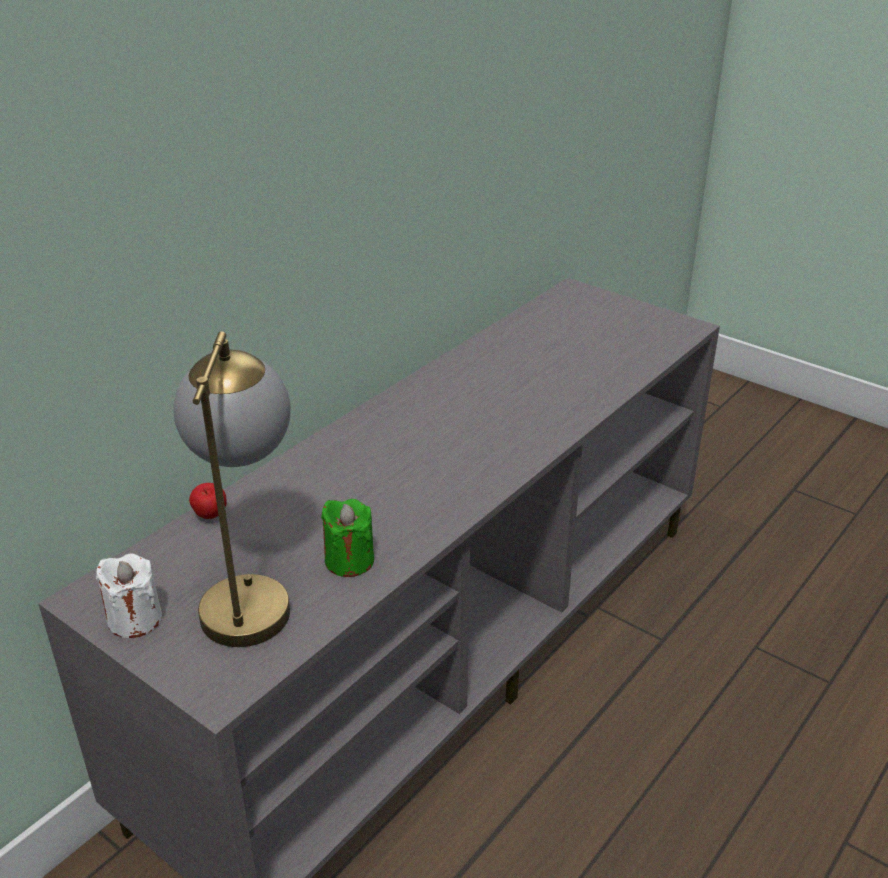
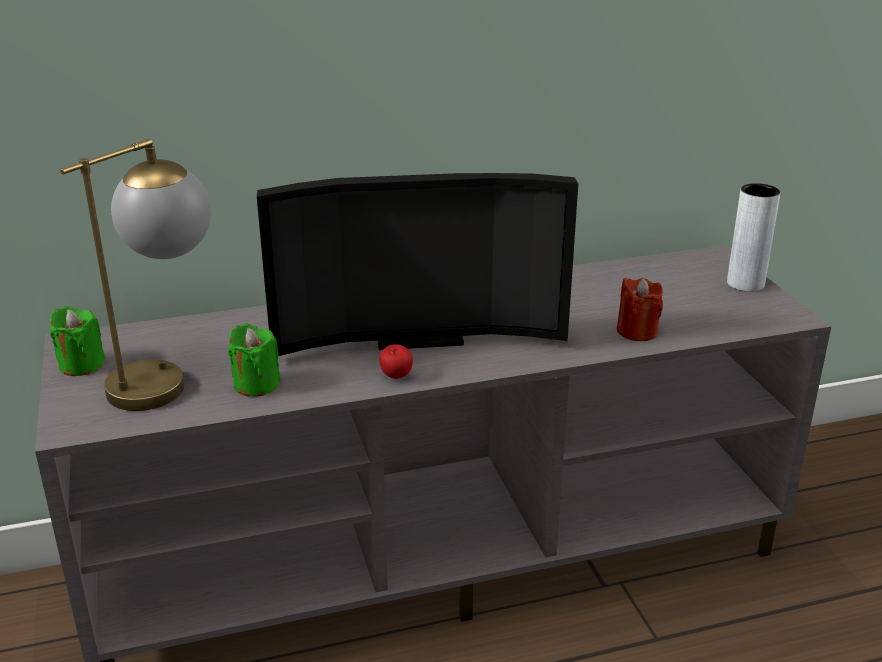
camera: 35 degrees right, 5 degrees down
(135, 619) = (81, 365): white candle -> green candle
(210, 517) = (206, 322): apple -> apple (396, 377)
(431, 451) = (417, 335): none -> television
(598, 380) = (637, 331): none -> red candle
(623, 308) = (745, 284): none -> grey vase

